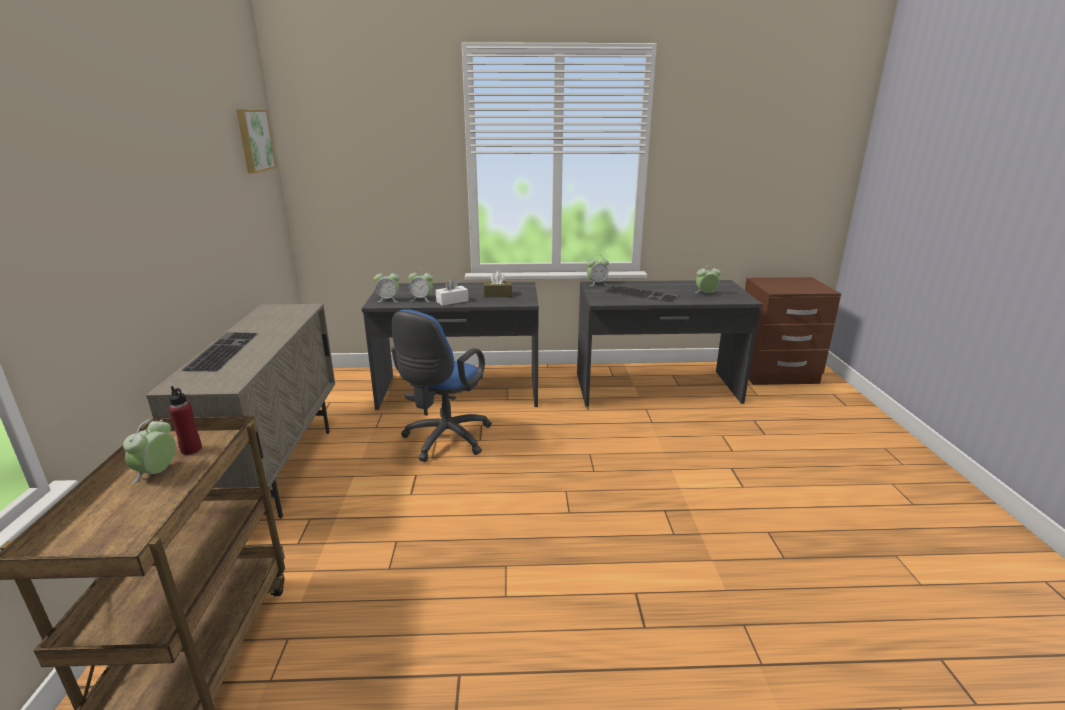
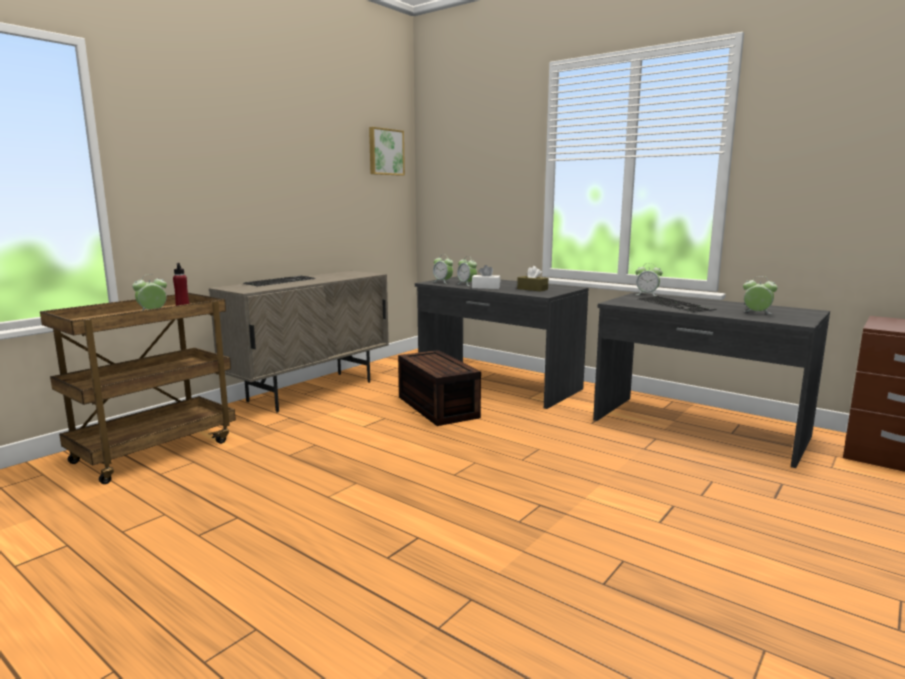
camera: 40 degrees right, 10 degrees down
(444, 440) = (435, 407): blue office chair -> brown storage box

